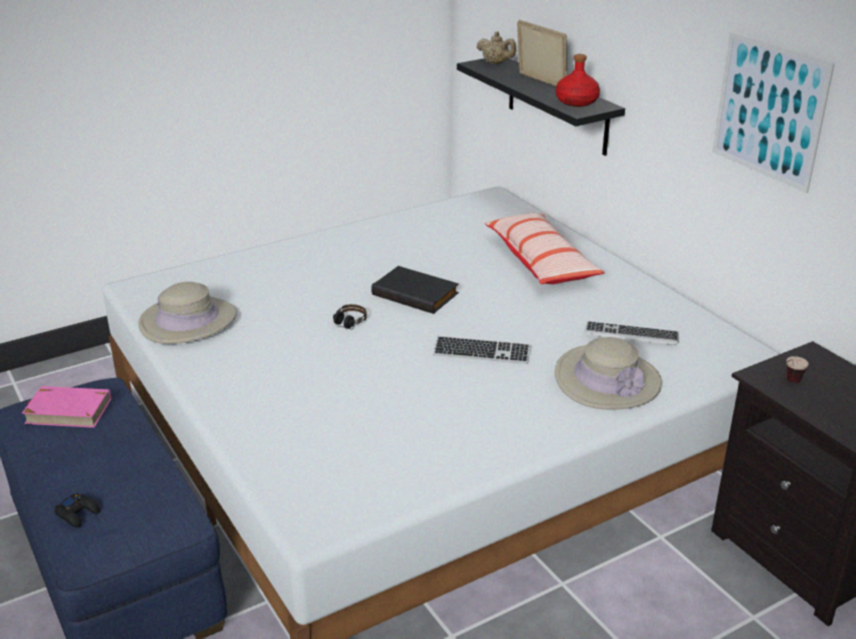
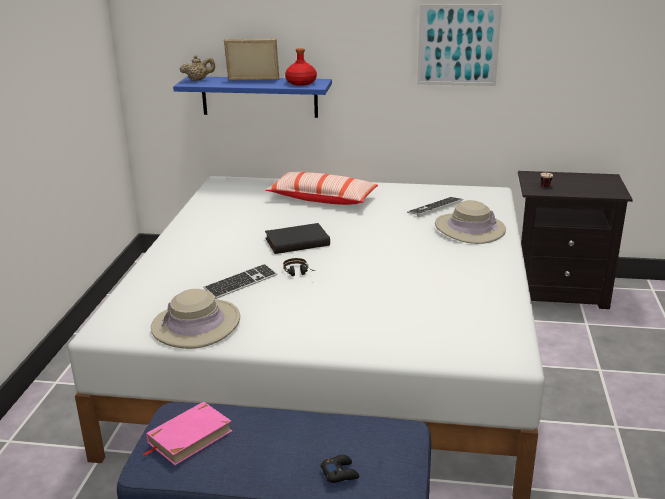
camera: 50 degrees left, 5 degrees down
(481, 352) = (395, 248): keyboard -> keyboard (241, 283)
(557, 105) = (259, 96): black shelf -> blue shelf

